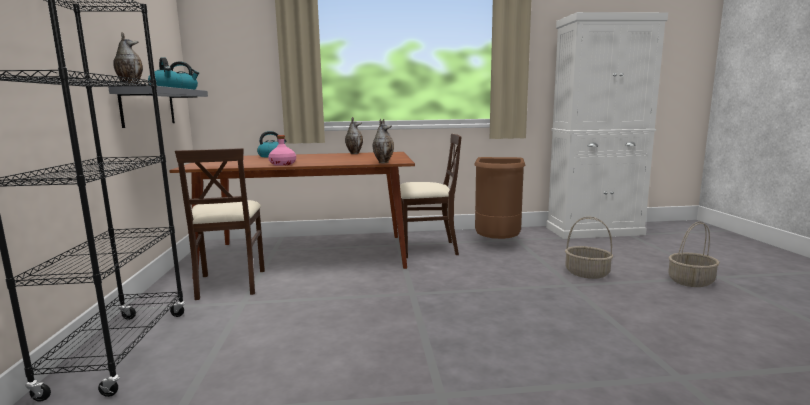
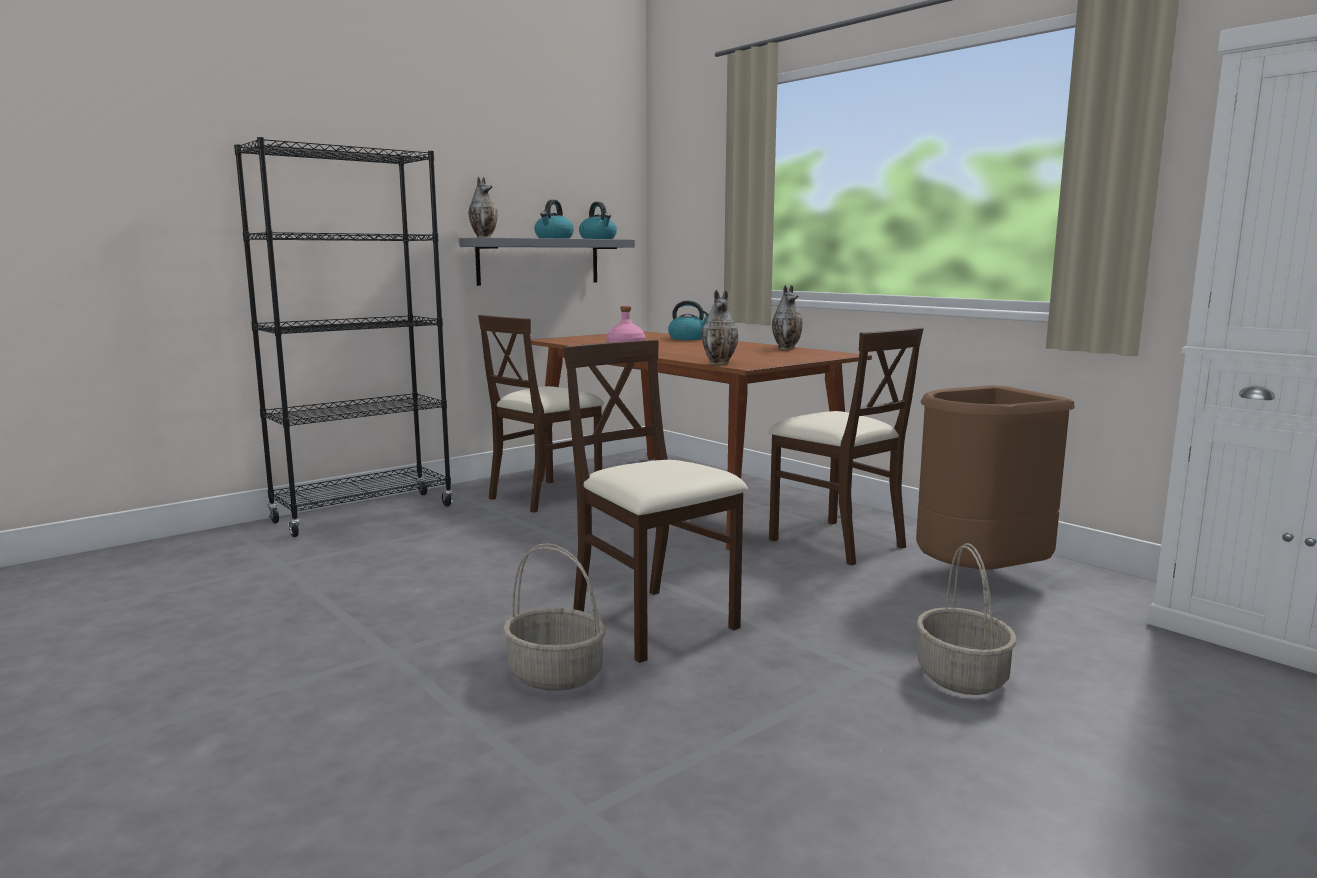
camera: 55 degrees right, 0 degrees up
(479, 308) = (654, 623): none -> beige chair
(690, 281) = (1146, 803): basket -> basket (556, 675)

